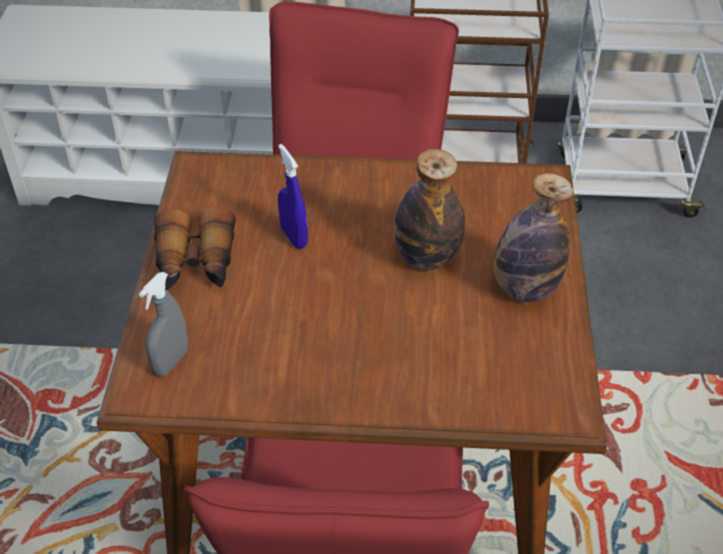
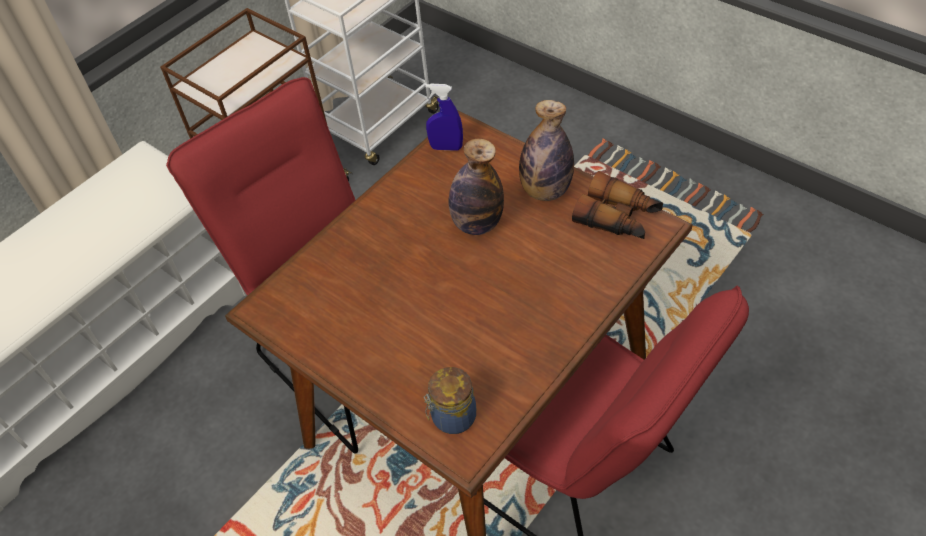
camera: 50 degrees left, 5 degrees up
(171, 362) = (452, 417): grey spray bottle -> jar
(195, 264) = (366, 358): binoculars -> binoculars (618, 218)
(294, 237) = (392, 286): blue spray bottle -> blue spray bottle (446, 147)

